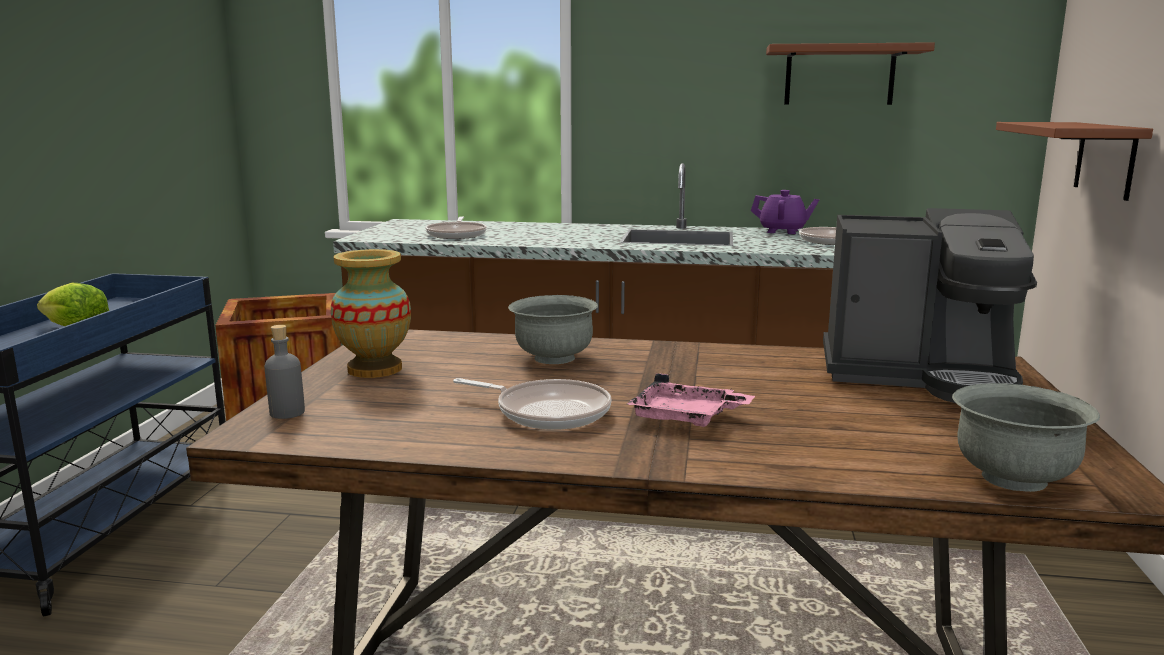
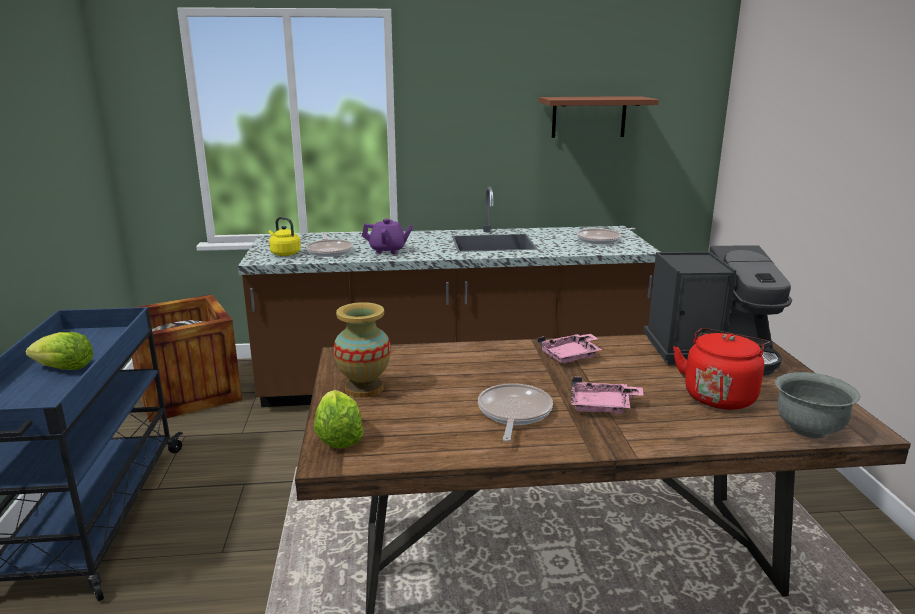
camera: 15 degrees left, 5 degrees up
(287, 413) = (338, 437): grey bottle -> lettuce
(400, 234) = (284, 253): none -> yellow kettle
(547, 412) = (513, 413): frying pan -> frying pan turned 90 degrees counterclockwise
(553, 358) = (479, 363): grey bowl -> none
(693, 361) = (571, 356): none -> pink tray
(783, 231) = (559, 231): purple teapot -> purple teapot (388, 250)
(888, 423) = (719, 395): none -> red kettle
(1105, 159) = (770, 181): brown shelf -> none

